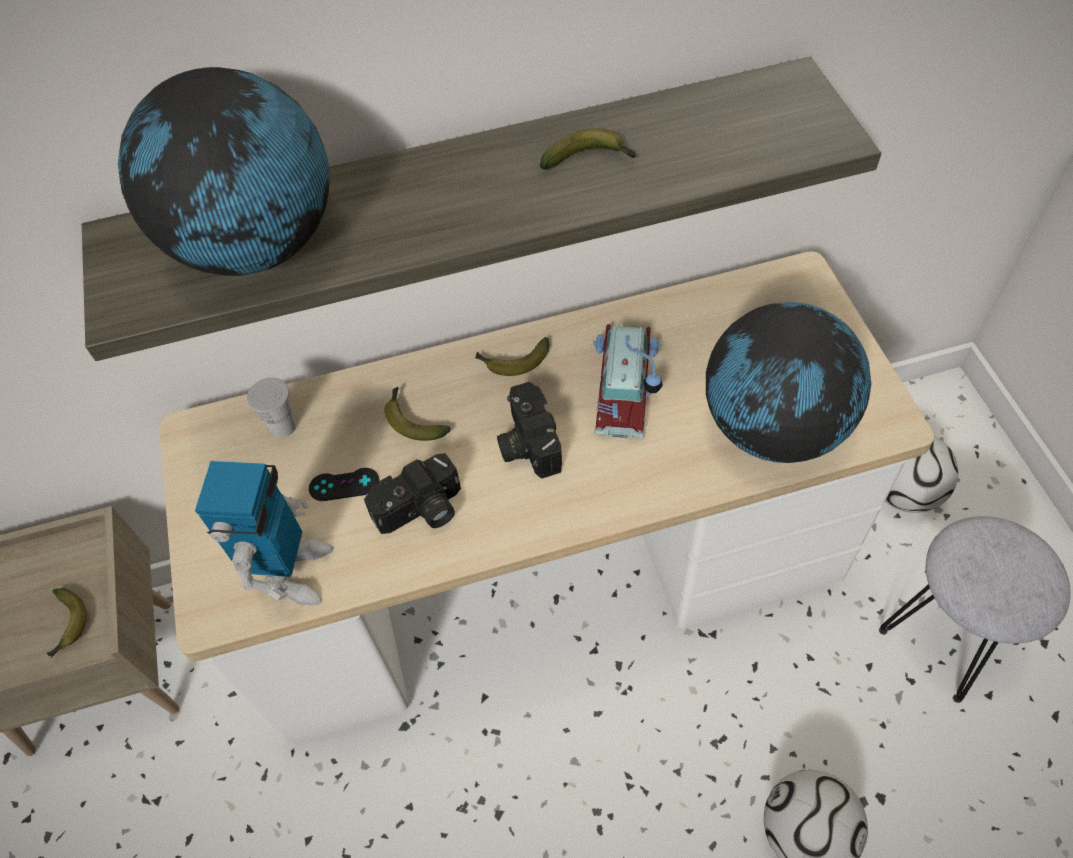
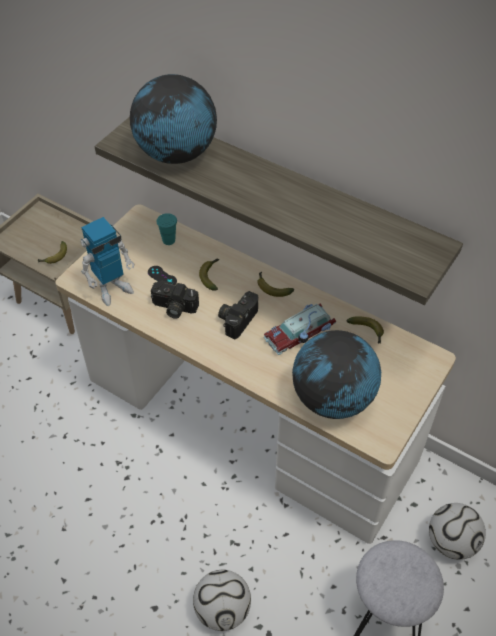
camera: 45 degrees right, 5 degrees down
(283, 427) = (168, 240): white cup -> turquoise cup
(590, 159) = (317, 212): banana -> banana (367, 332)

